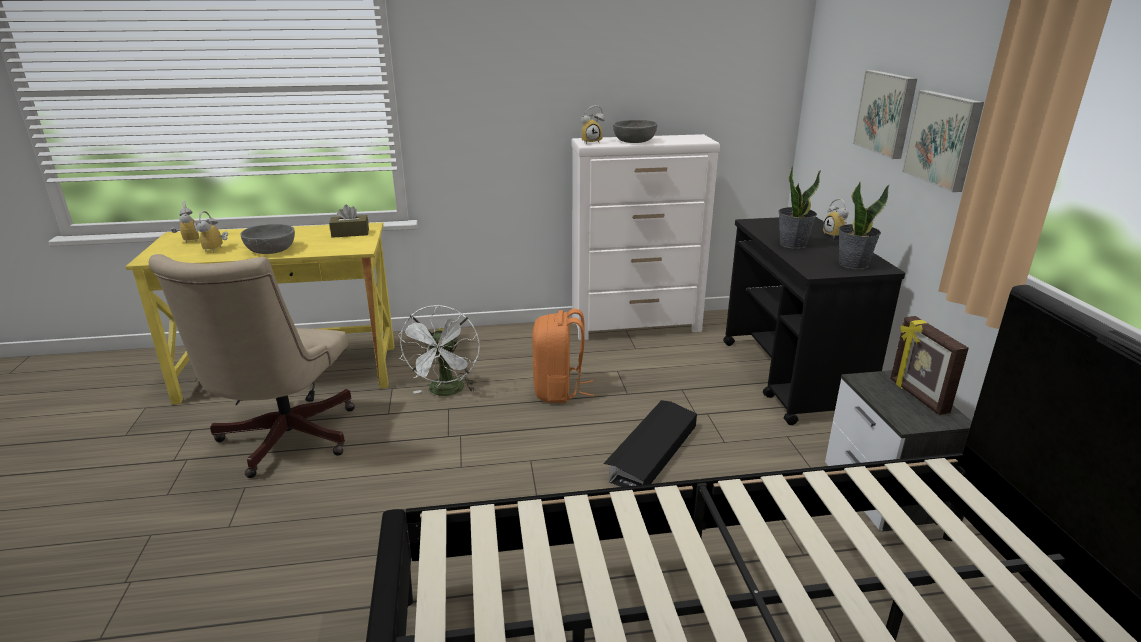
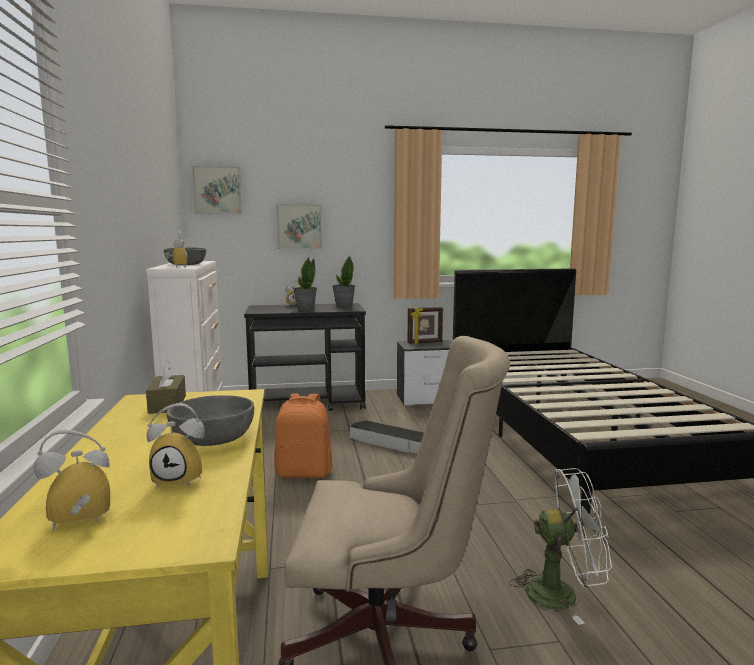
camera: 90 degrees left, 15 degrees down
(446, 392) = (290, 529): white fan -> white fan (562, 593)
(944, 139) = (354, 231): picture -> picture (217, 190)

